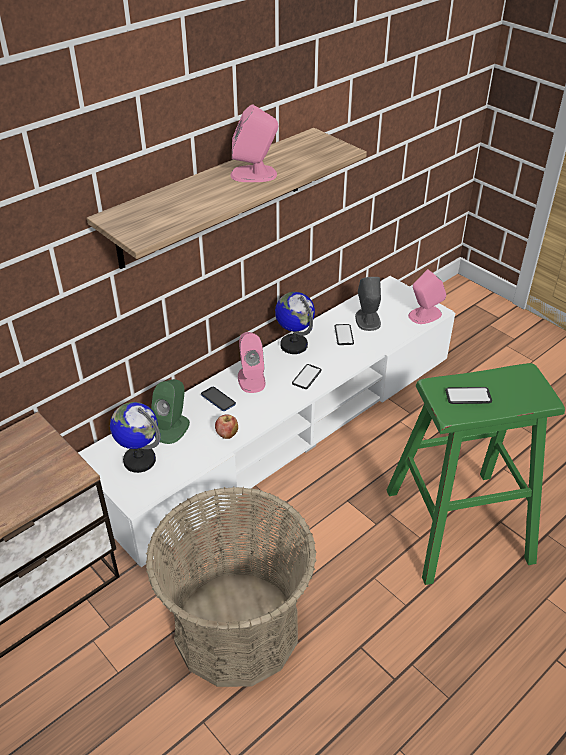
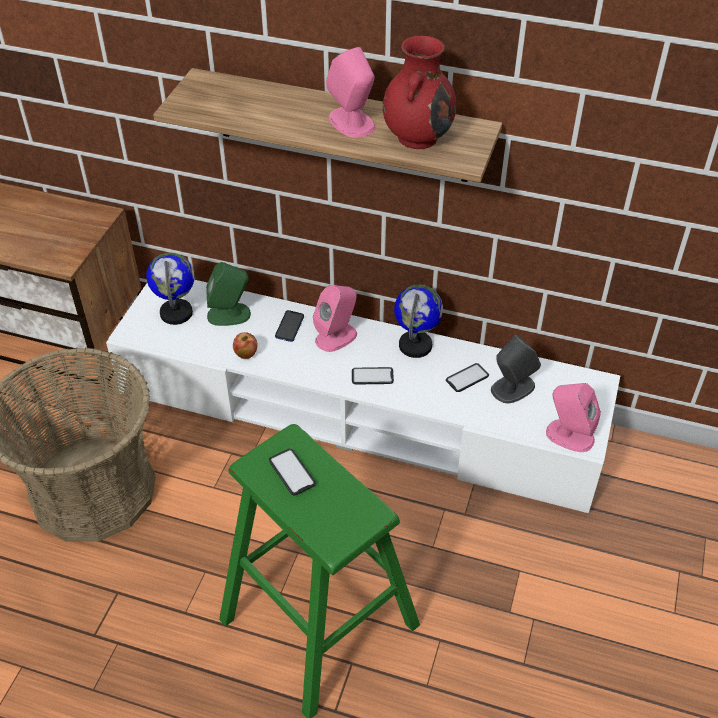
camera: 60 degrees right, 5 degrees up
(300, 157) = (417, 137): none -> red vase

